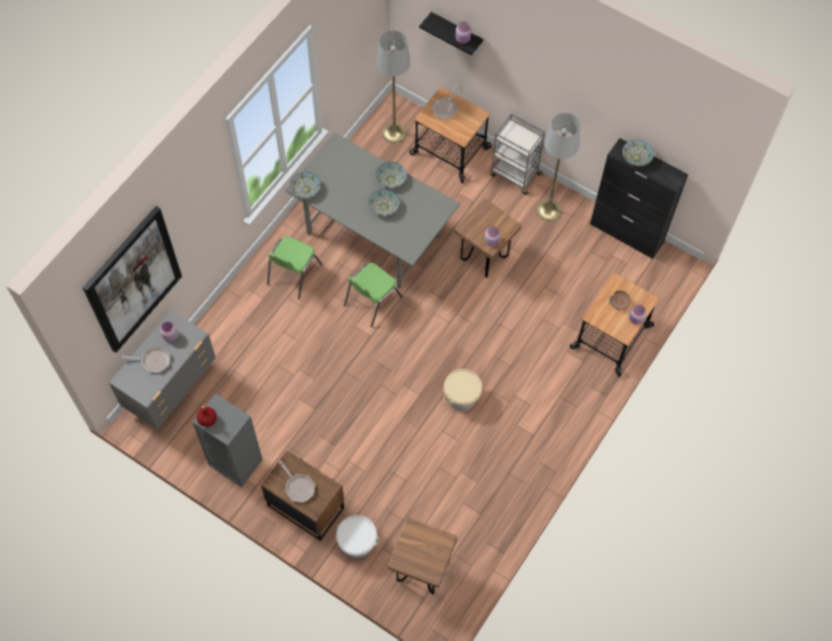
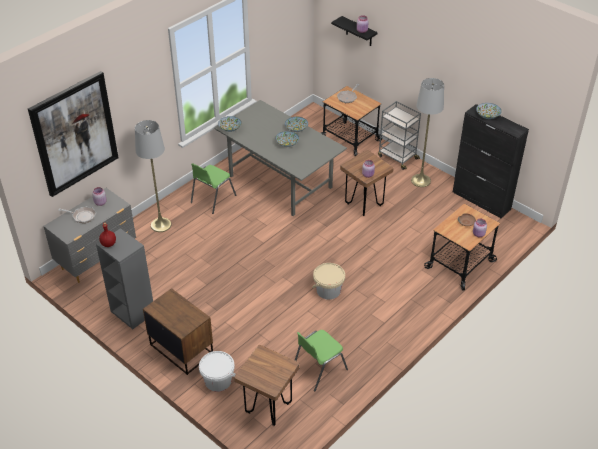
camera: 10 degrees right, 20 degrees down
(298, 487) = (173, 313): frying pan -> none
(371, 301) = (269, 221): green chair -> green chair (318, 369)
(394, 132) = (309, 125): grey floor lamp -> grey floor lamp (161, 225)

